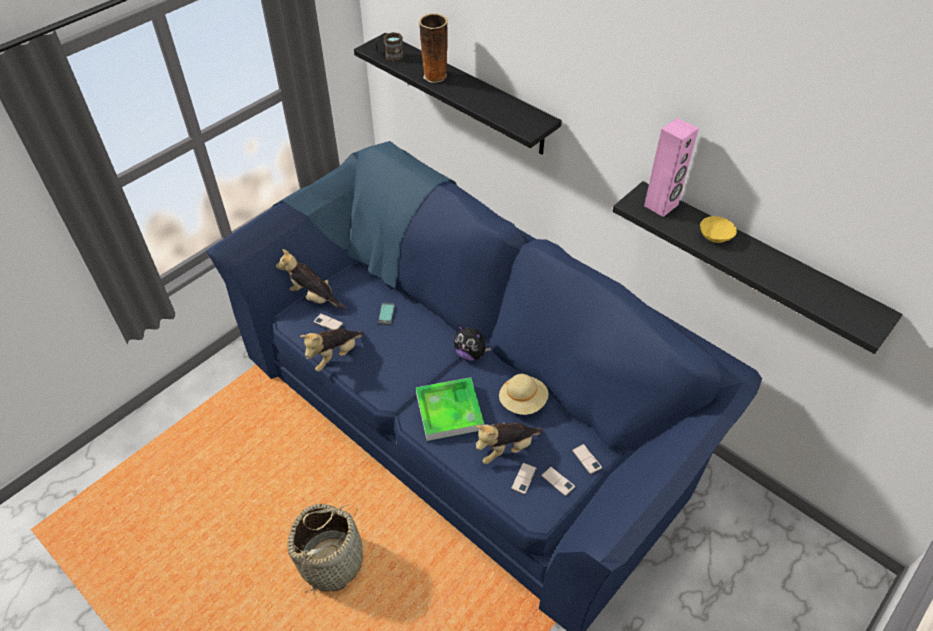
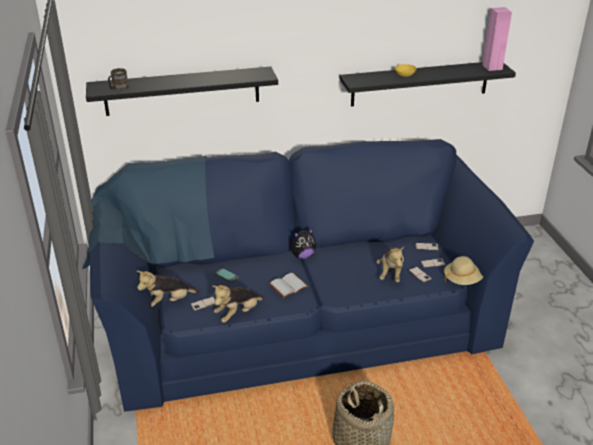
camera: 55 degrees left, 15 degrees down
(334, 356) = (238, 313): plush toy -> plush toy turned 60 degrees clockwise
(406, 370) = (288, 285): none -> white book
(435, 77) = (167, 83): vase -> none
(449, 411) = (342, 281): tray -> none
(523, 401) = (362, 252): beige hat -> beige hat (462, 280)
(661, 205) = (365, 77): pink speaker -> pink speaker (492, 67)

